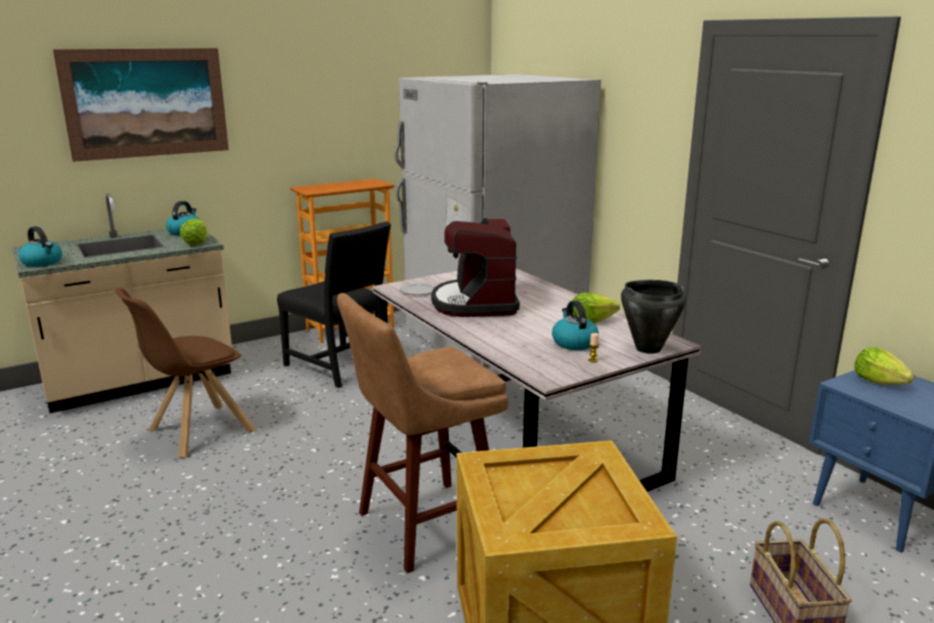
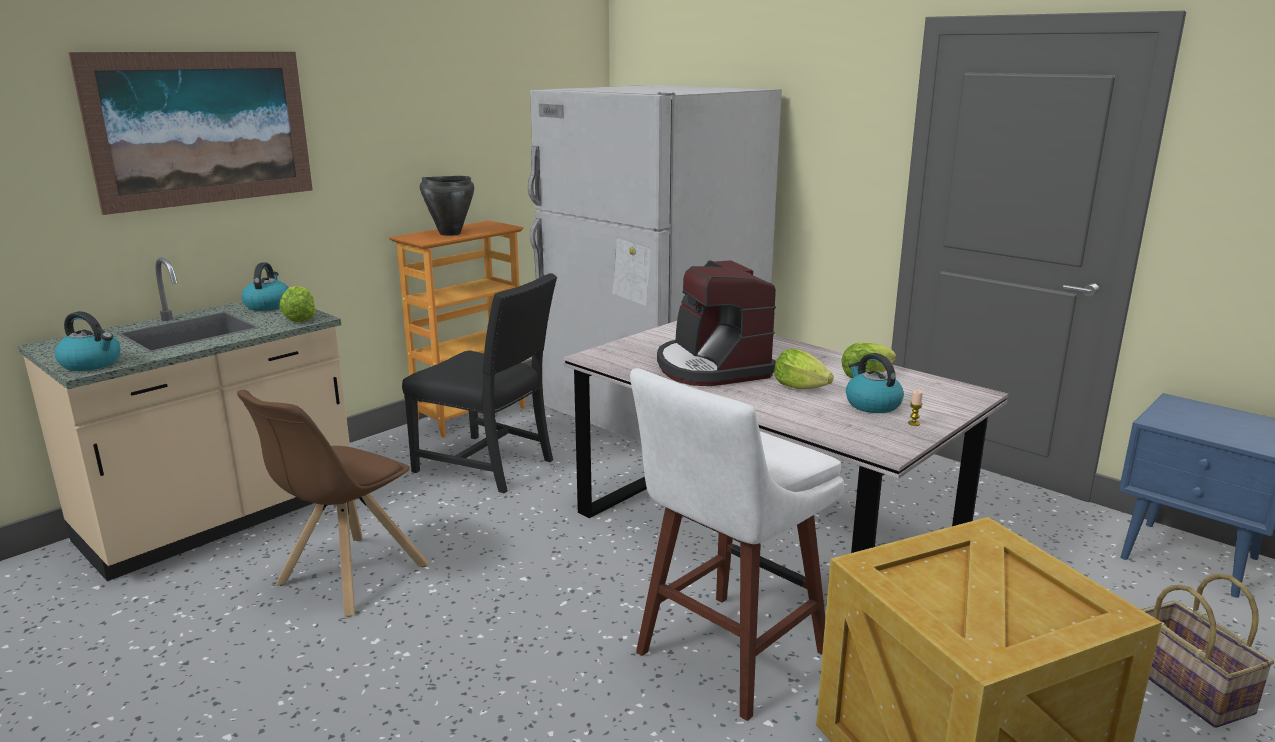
camera: 15 degrees left, 0 degrees up
(419, 291) = (629, 358): plate -> none
(424, 526) = (727, 656): brown stool -> white stool
(647, 349) = (957, 403): black cooking pot -> black cooking pot (449, 233)
(878, 382) = (1186, 414): lettuce -> lettuce (800, 387)

